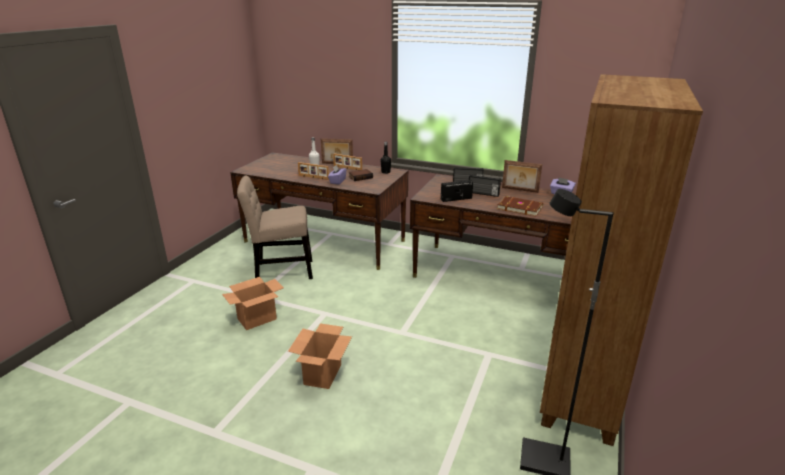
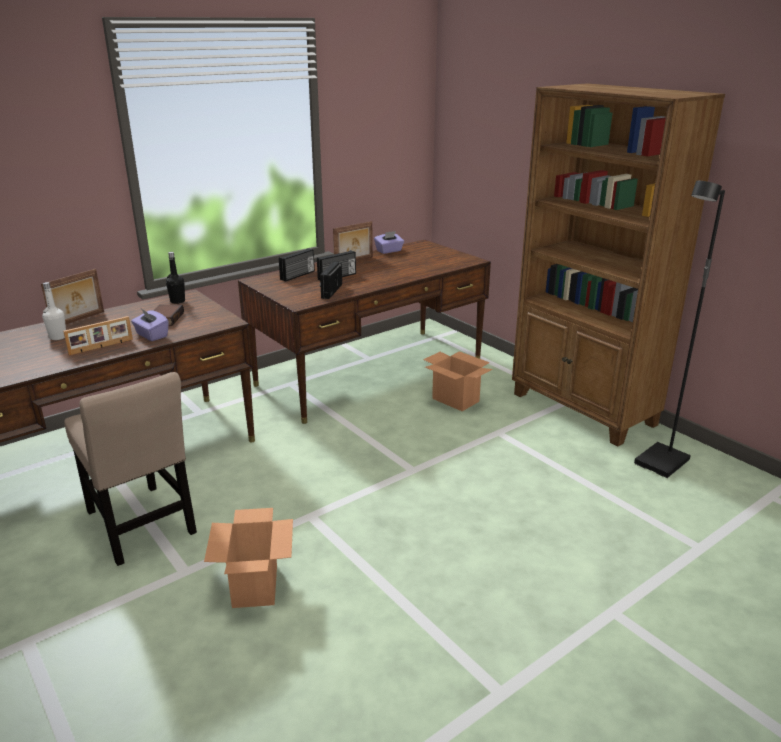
camera: 60 degrees left, 0 degrees up
(281, 271) = (141, 526): beige chair -> beige chair turned 60 degrees counterclockwise
(322, 374) = (445, 556): cardboard box -> cardboard box (455, 400)
(347, 168) = (112, 318): picture frame -> none
(519, 207) = (397, 274): brown book -> none

